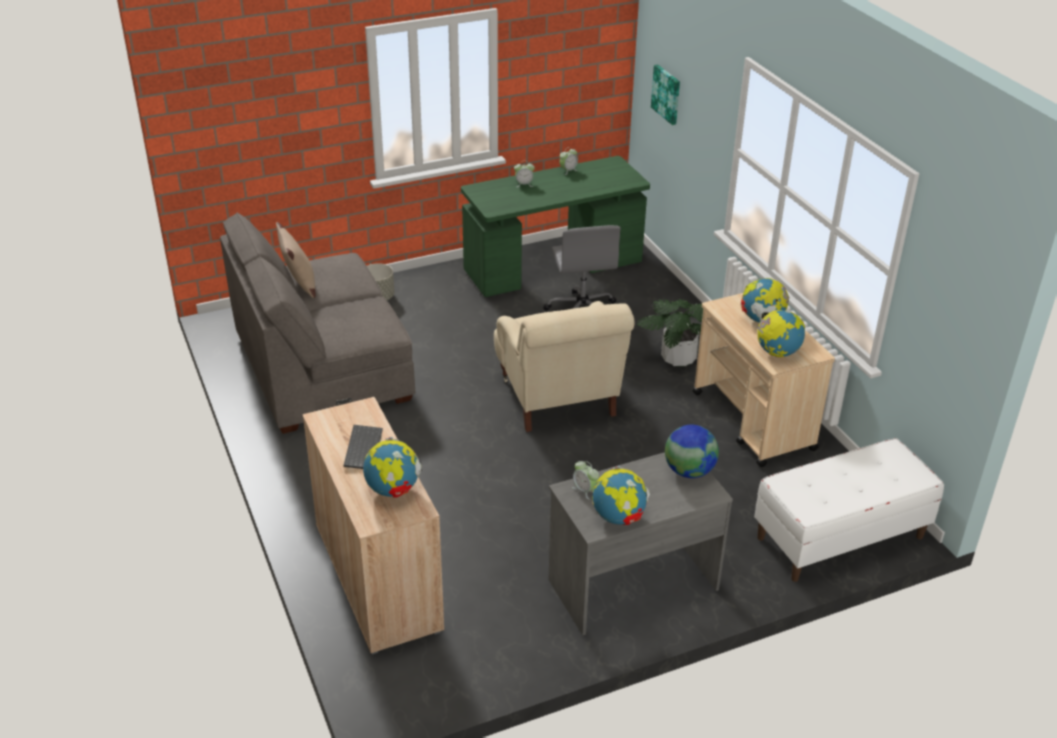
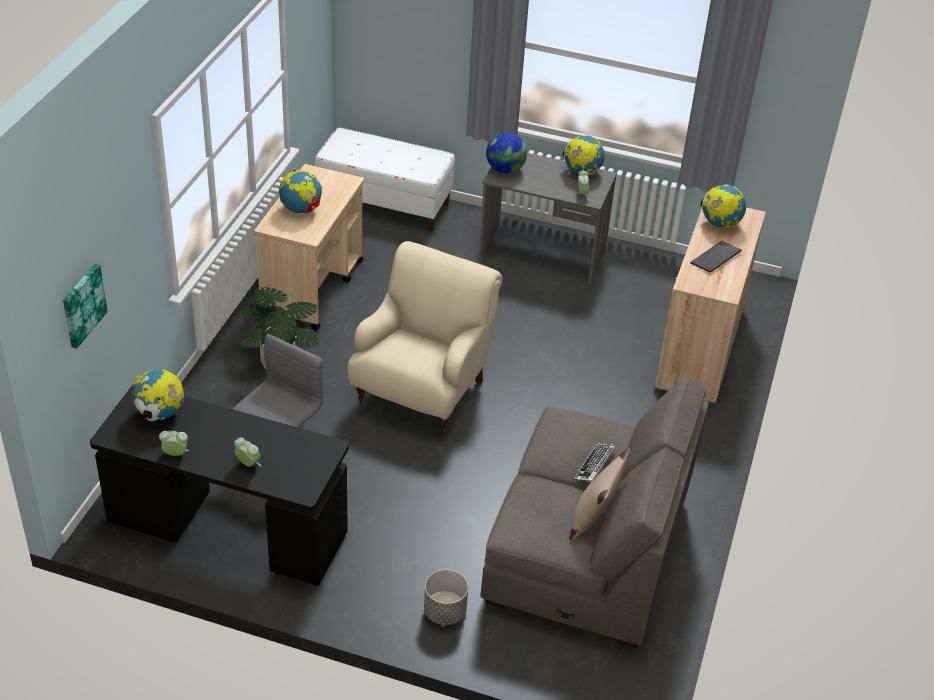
camera: 140 degrees left, 5 degrees up
(331, 313) = (595, 465): none -> keyboard
(553, 267) = (227, 529): green desk -> black desk
(777, 353) = (334, 186): globe -> globe (160, 414)

